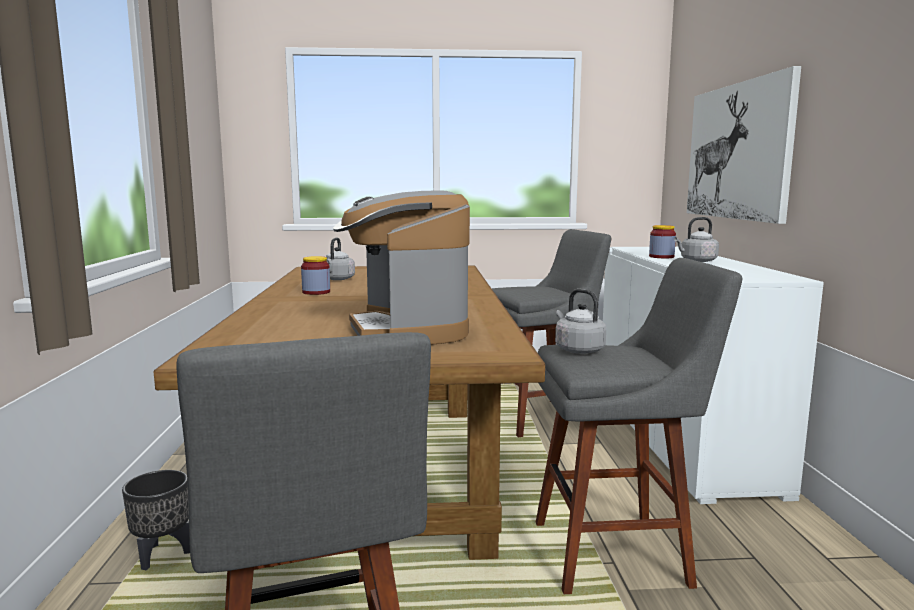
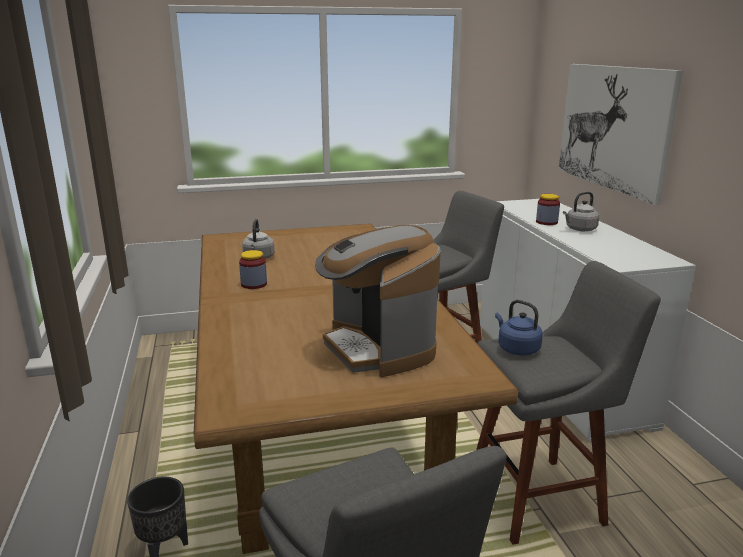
camera: 10 degrees left, 10 degrees up
(577, 349) = (516, 349): grey kettle -> blue kettle

